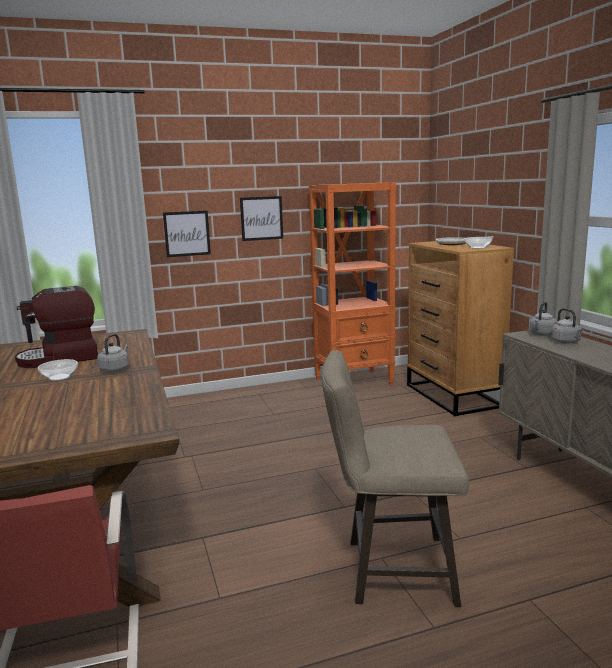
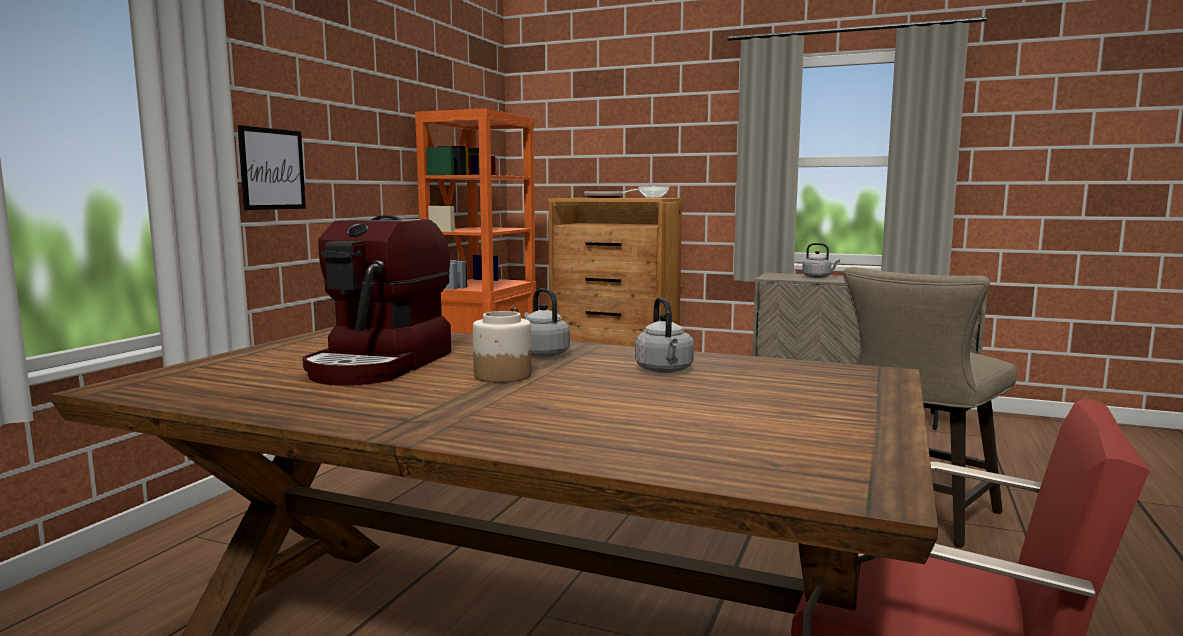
camera: 50 degrees left, 5 degrees down
(59, 377) = (502, 375): bowl -> jar
(261, 218) = (363, 155): picture -> none
(542, 334) = (782, 276): grey kettle -> grey kettle (665, 370)

